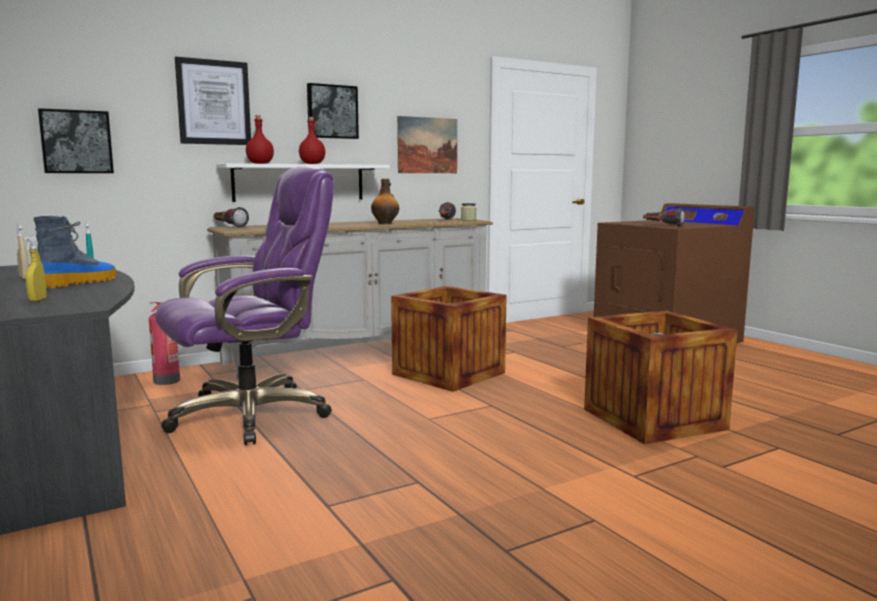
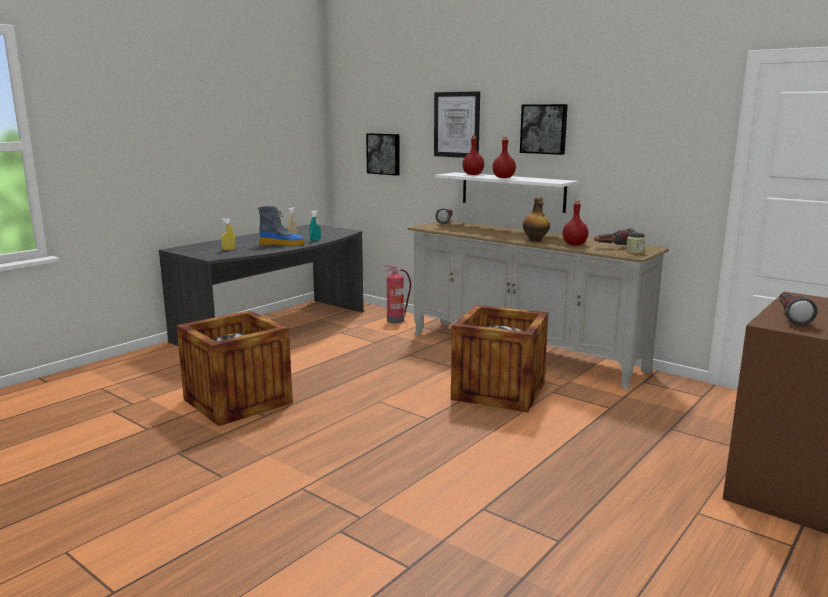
camera: 70 degrees right, 5 degrees up
(249, 415) = (349, 353): purple office chair -> none
(420, 222) = (575, 244): none -> red bottle
(427, 145) = (642, 162): picture -> none
(653, 419) = (448, 493): crate -> crate (237, 401)

